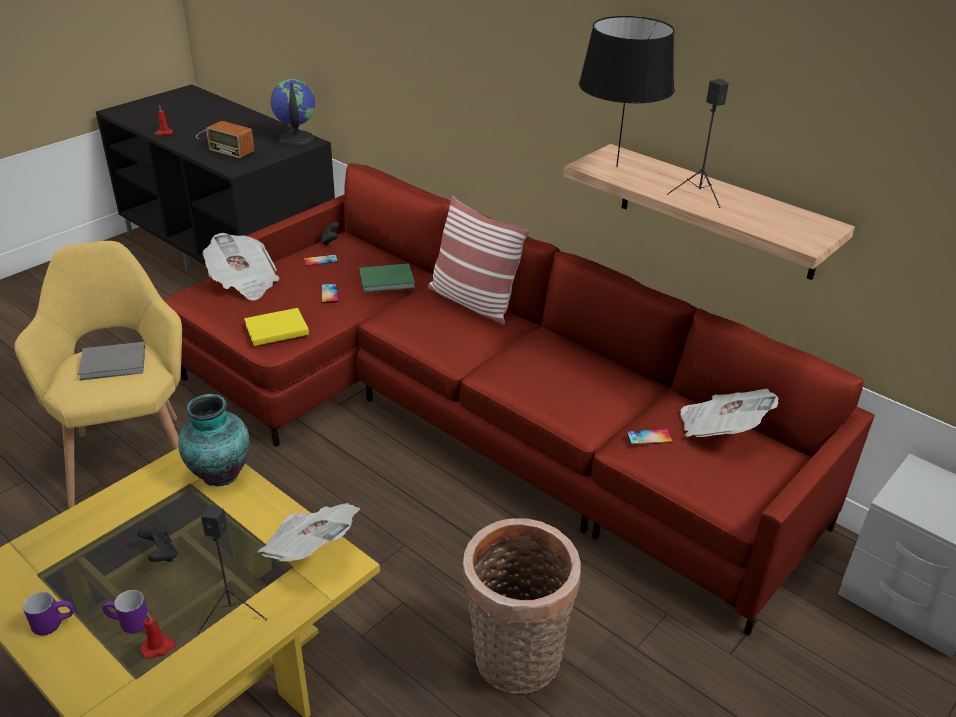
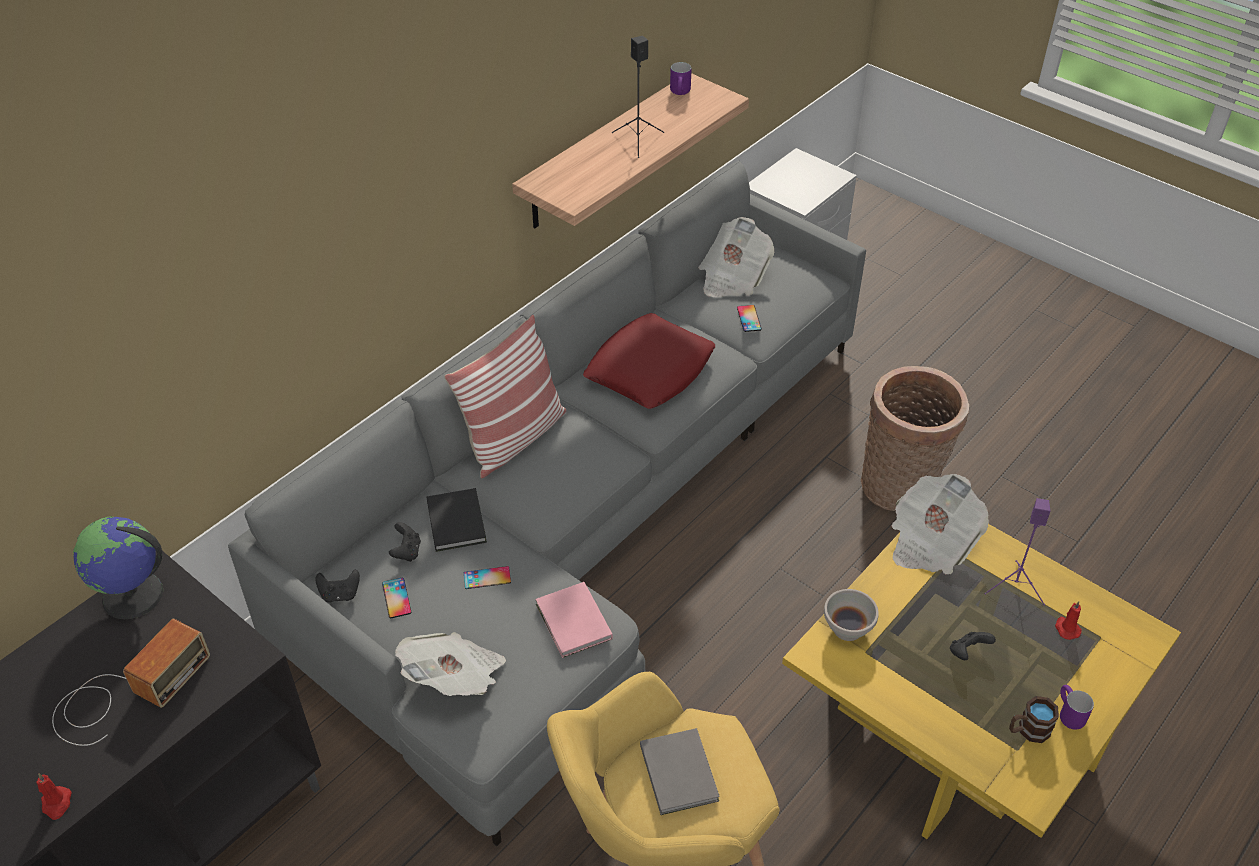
camera: 90 degrees left, 10 degrees up
(53, 586) = (1028, 730): none -> brown mug
(128, 625) = (1051, 657): purple mug -> purple mug (681, 93)
(218, 474) = (848, 629): vase -> white bowl
(230, 612) = (1015, 586): black speaker -> purple speaker
(275, 329) = (573, 623): yellow book -> pink book
(362, 263) = (407, 551): none -> black game controller
(388, 281) = (457, 520): green book -> black book
(473, 418) = (579, 519): red sofa -> grey sofa
(559, 368) = (650, 369): none -> red pillow
(617, 167) = (576, 182): black table lamp -> none

